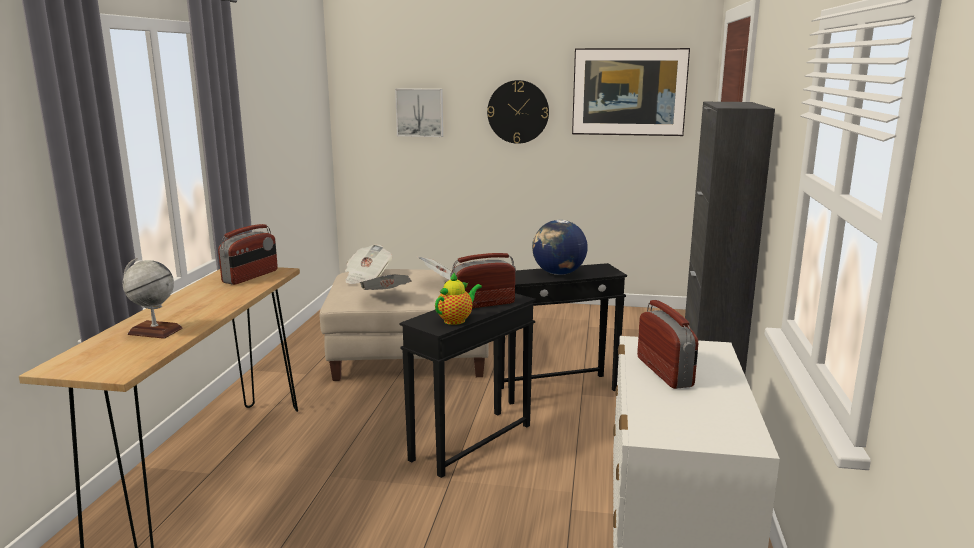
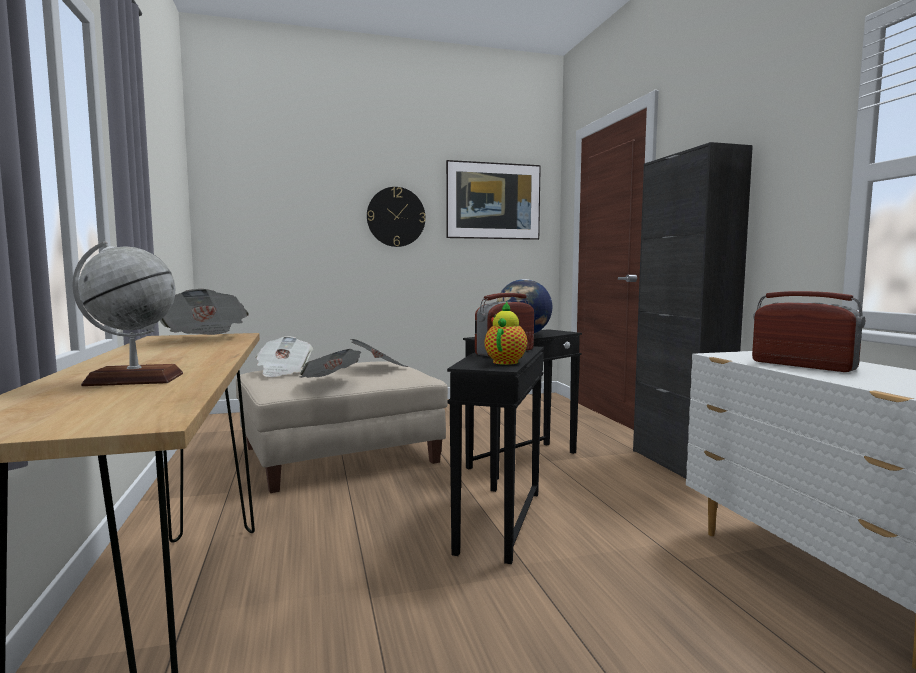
camera: 25 degrees left, 10 degrees down
(251, 276) = (204, 339): radio -> newspaper
(420, 112) = (296, 216): picture -> none

